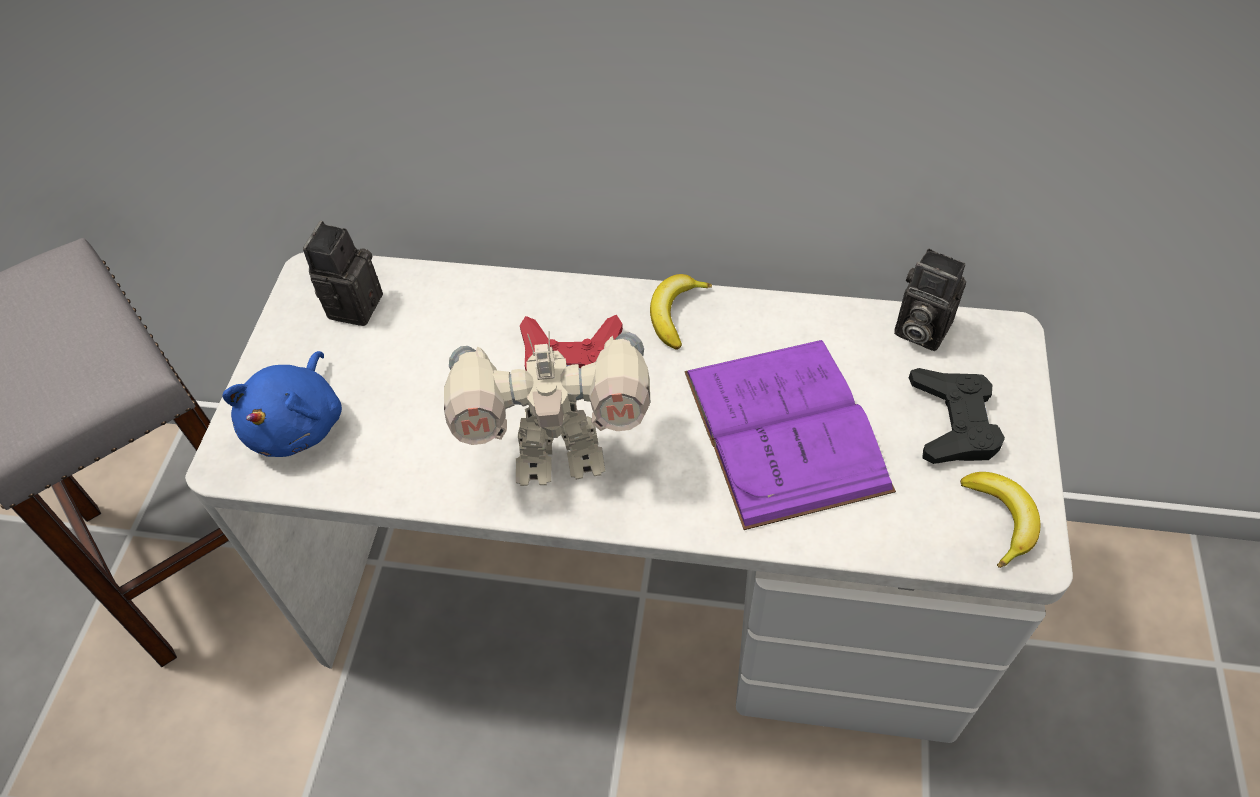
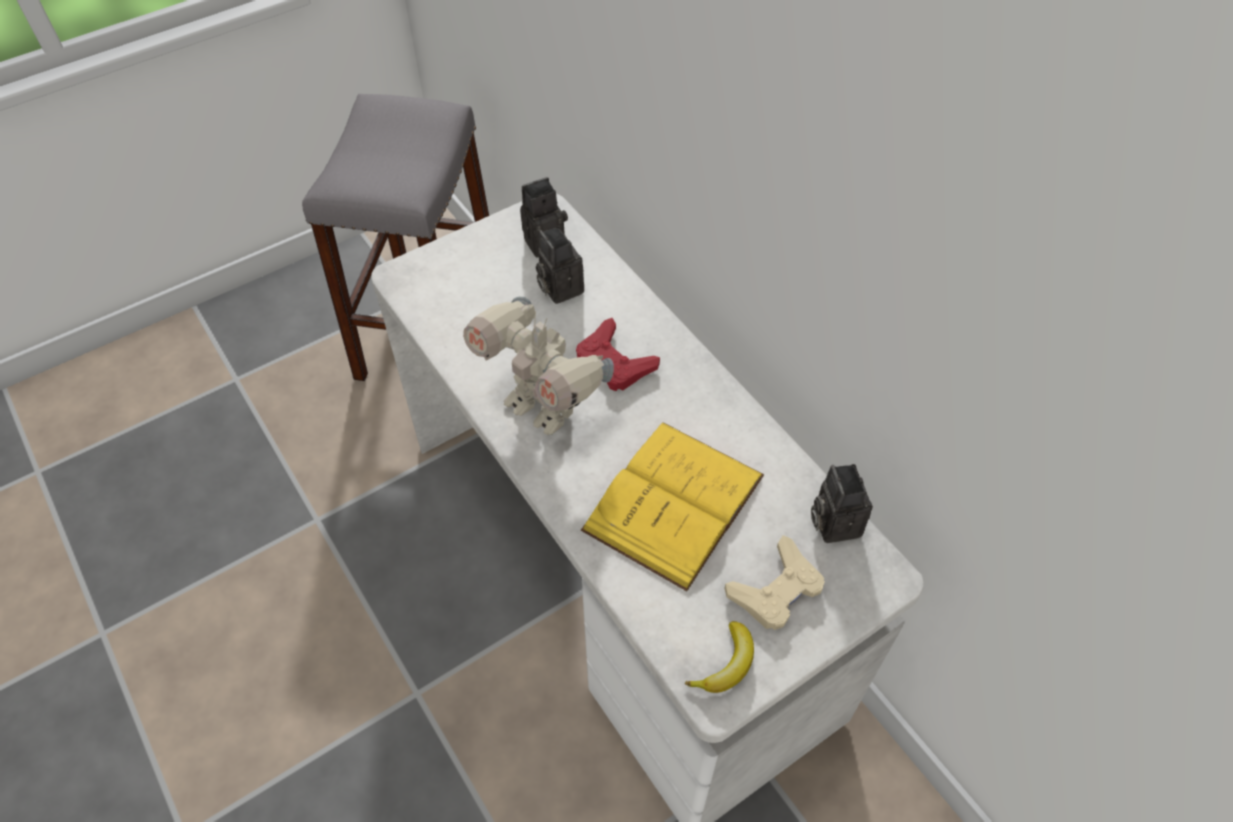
camera: 45 degrees right, 0 degrees up
(299, 424) = (448, 283): blue plush toy -> none
(426, 335) = (558, 287): none -> camera
(675, 314) = (701, 387): banana -> none
(785, 429) = (674, 502): purple book -> yellow book
(953, 422) = (776, 590): black game controller -> beige game controller

